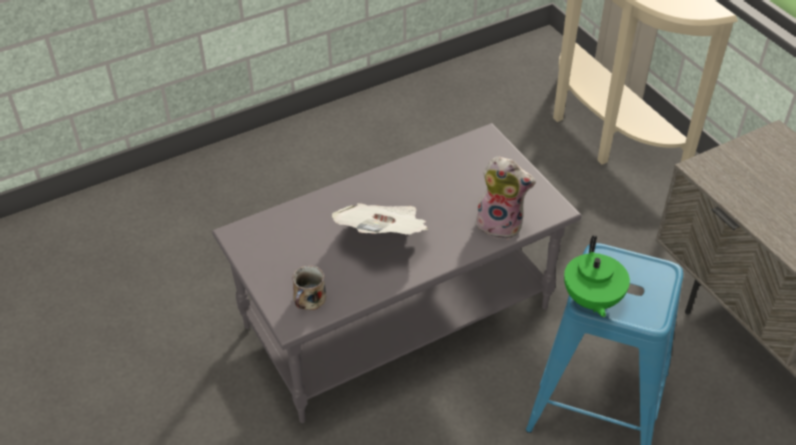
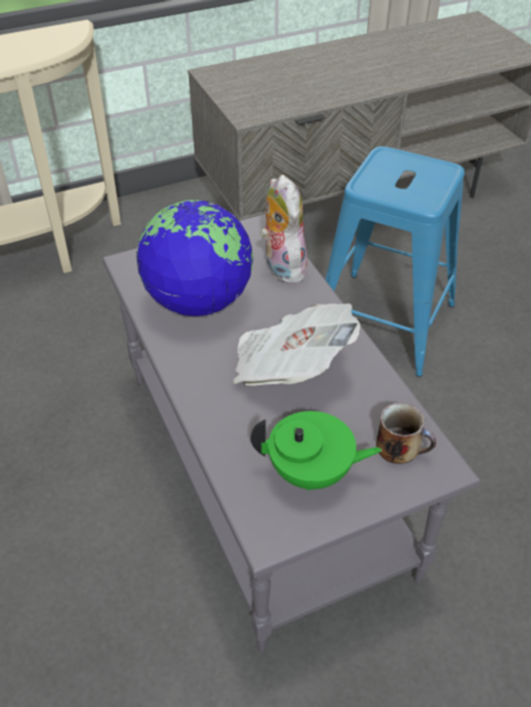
camera: 85 degrees left, 0 degrees up
(448, 180) = (198, 301): none -> globe
(501, 224) = (281, 267): plush toy -> plush toy turned 45 degrees counterclockwise
(591, 300) = (426, 199): green teapot -> green teapot (311, 473)

